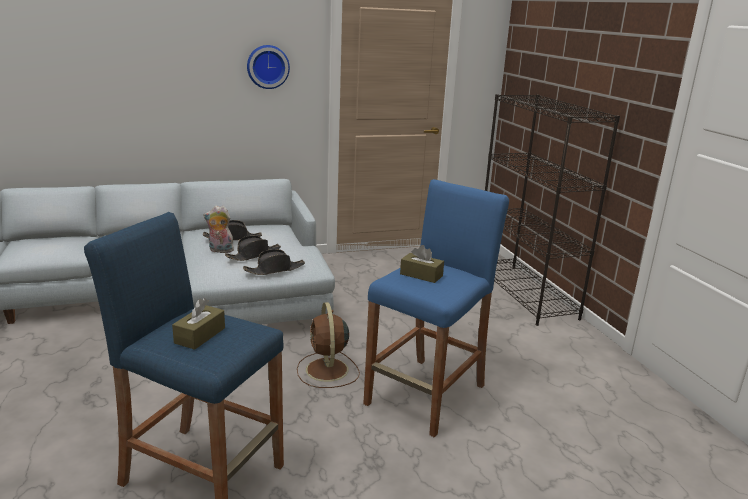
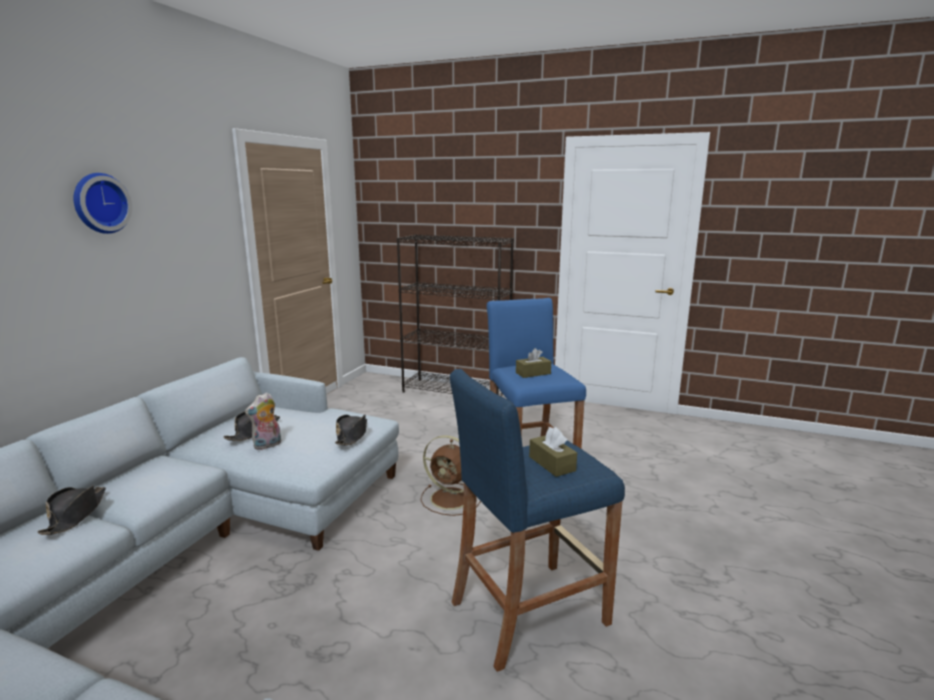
camera: 50 degrees left, 5 degrees down
(253, 255) = (309, 434): black hat -> black hat (75, 515)
(267, 66) = (192, 237): wall clock -> wall clock (100, 203)

